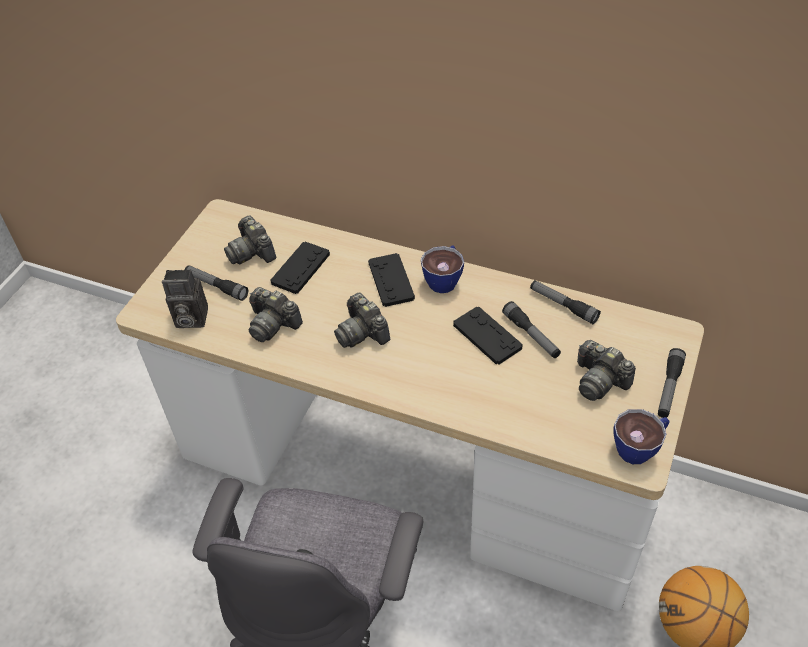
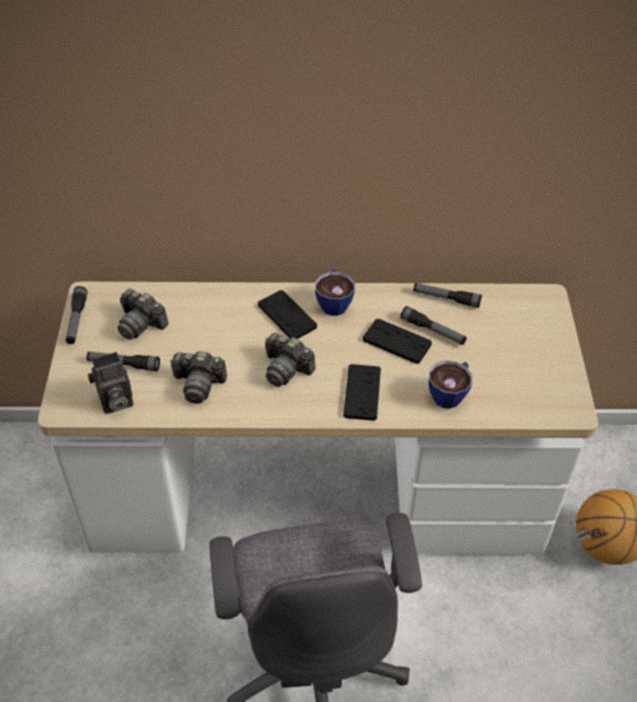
camera: 25 degrees left, 0 degrees up
(300, 268) = (197, 327): black game controller -> black game controller (362, 393)
(599, 381) = (506, 353): camera -> none
(640, 447) = (564, 398): cup -> cup (450, 393)
(669, 388) = (562, 343): flashlight -> flashlight (76, 320)

